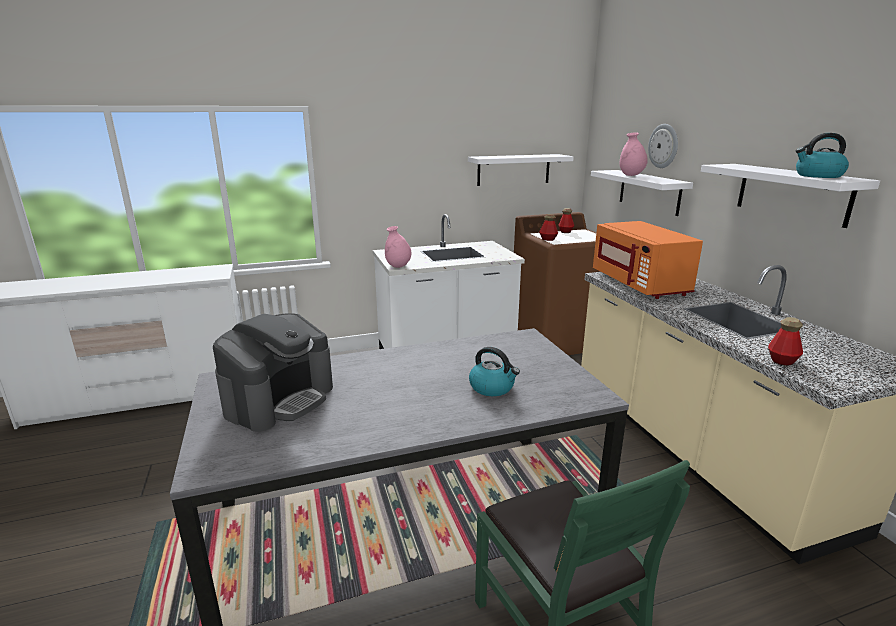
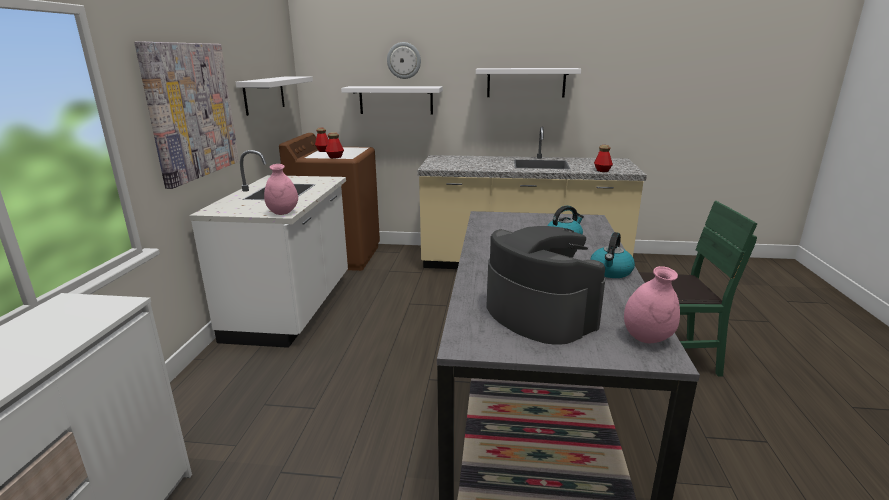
camera: 65 degrees left, 0 degrees up
(400, 176) = (191, 111): none -> picture
(631, 175) = (387, 87): pink vase -> pink vase (647, 338)
(640, 284) = (460, 165): orange microwave -> none
(818, 176) = (554, 68): kettle -> kettle (611, 272)

